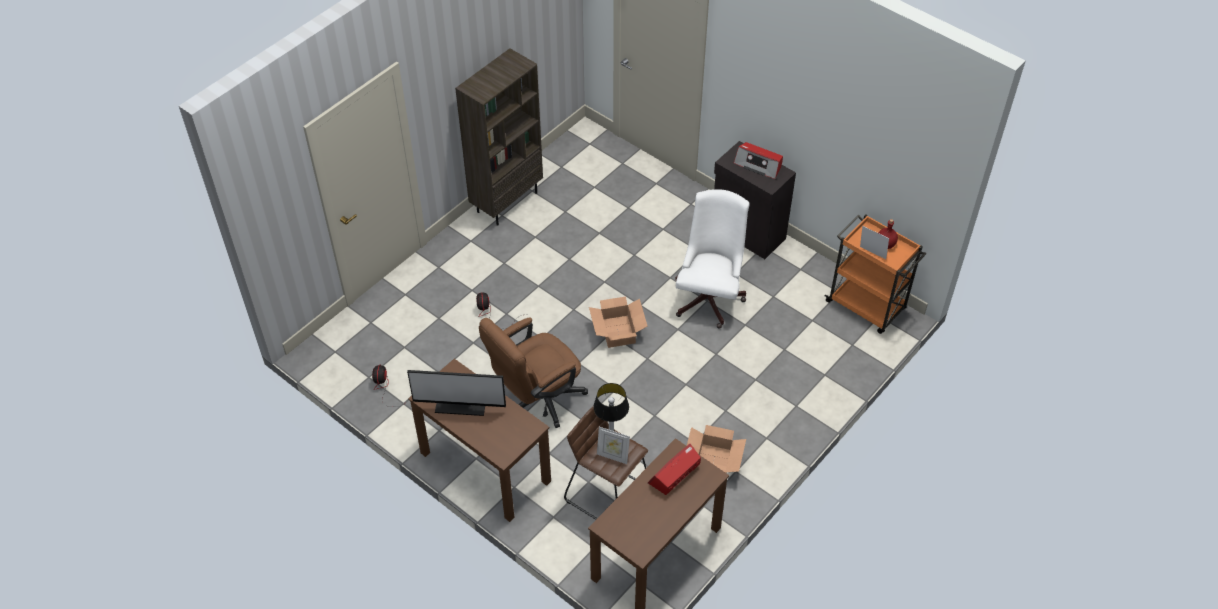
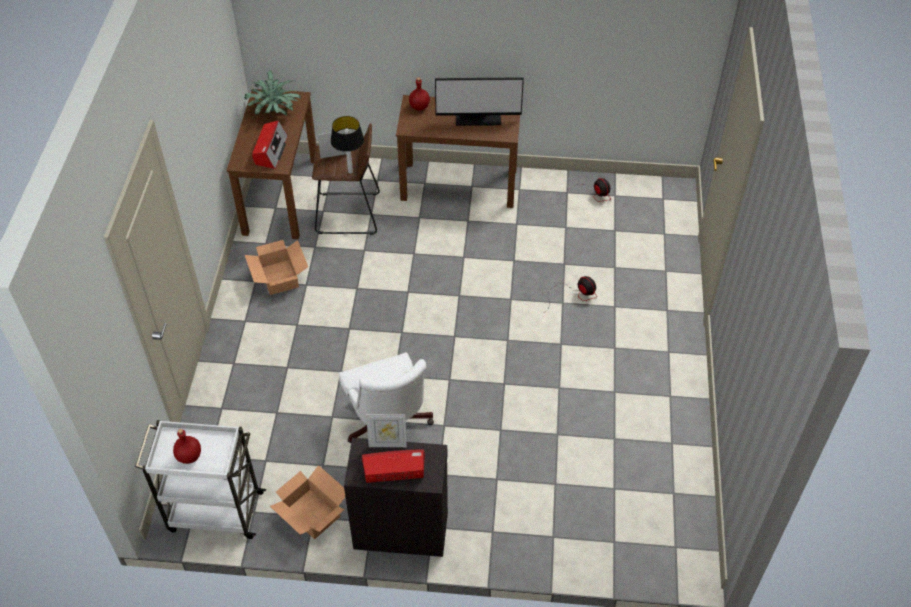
camera: 145 degrees right, 0 degrees up
(461, 403) = (478, 117): monitor -> monitor turned 150 degrees counterclockwise
(501, 446) = (419, 107): none -> red bottle
(507, 201) = (682, 414): brown bookcase -> none
(536, 400) = (465, 248): brown office chair -> none
(618, 331) = (448, 342): cardboard box -> cardboard box (312, 514)
(639, 521) = (275, 111): none -> potted plant
(867, 306) = (214, 511): orange cart -> white cart
(871, 254) = (199, 434): picture frame -> picture frame (387, 443)

